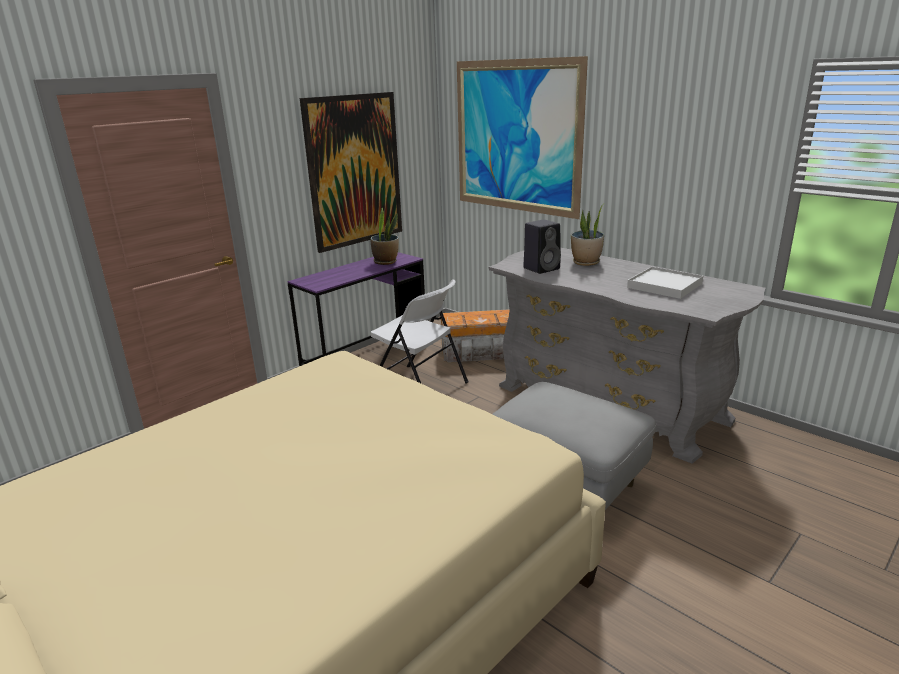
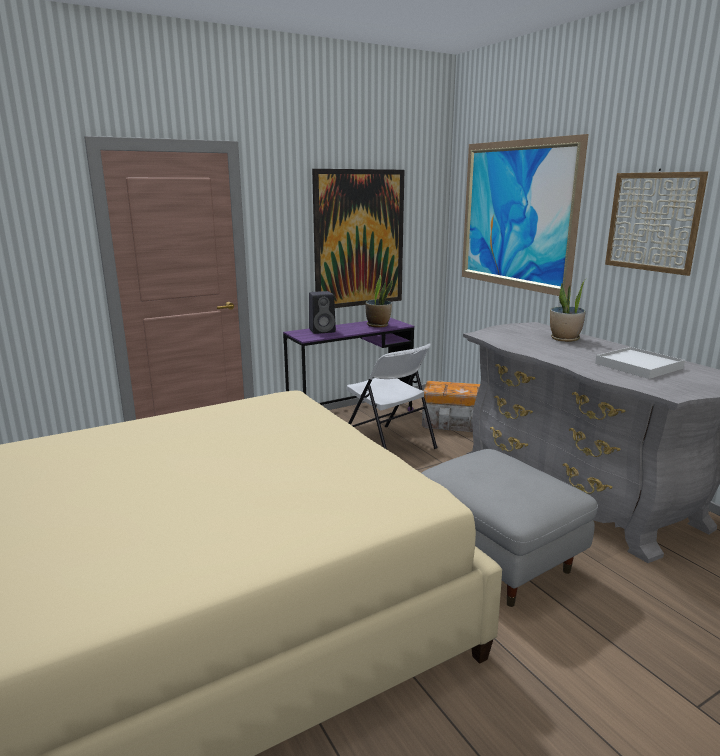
camera: 15 degrees right, 5 degrees down
(542, 268) = (515, 339): black speaker -> black speaker (323, 330)
(658, 142) = (653, 220): none -> picture

